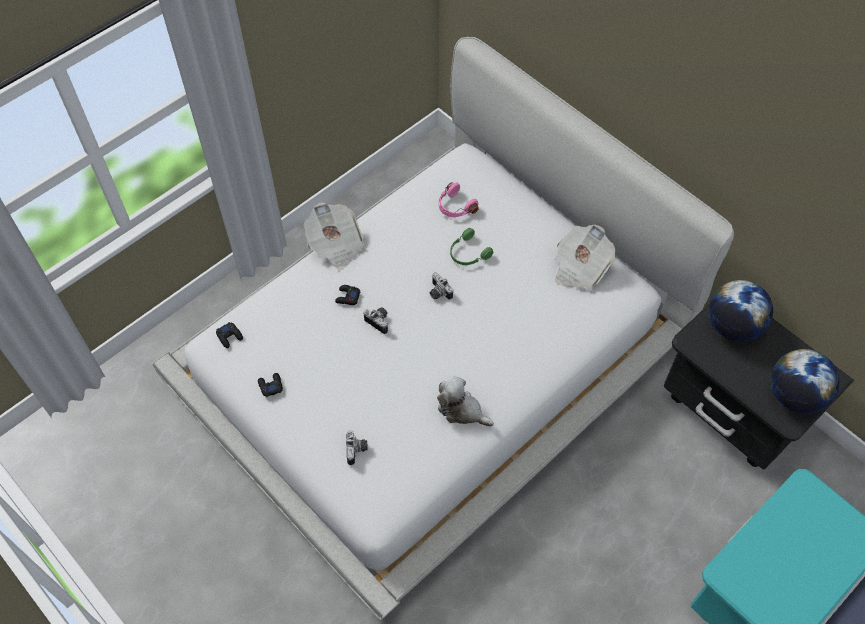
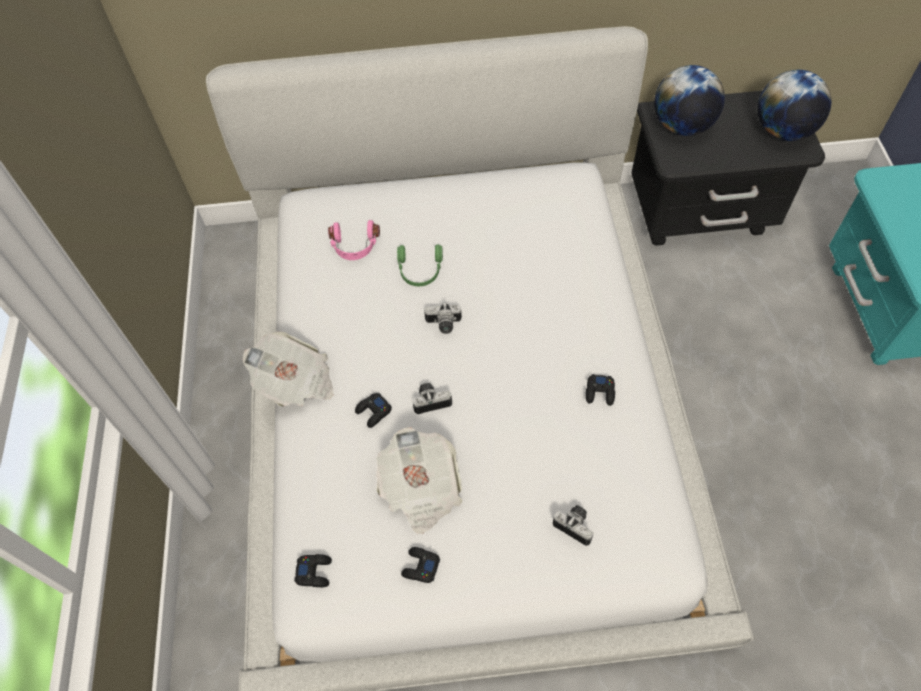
camera: 50 degrees left, 0 degrees up
(462, 410) = (600, 392): plush toy -> black game controller
(579, 267) = (517, 195): newspaper -> newspaper (421, 489)

